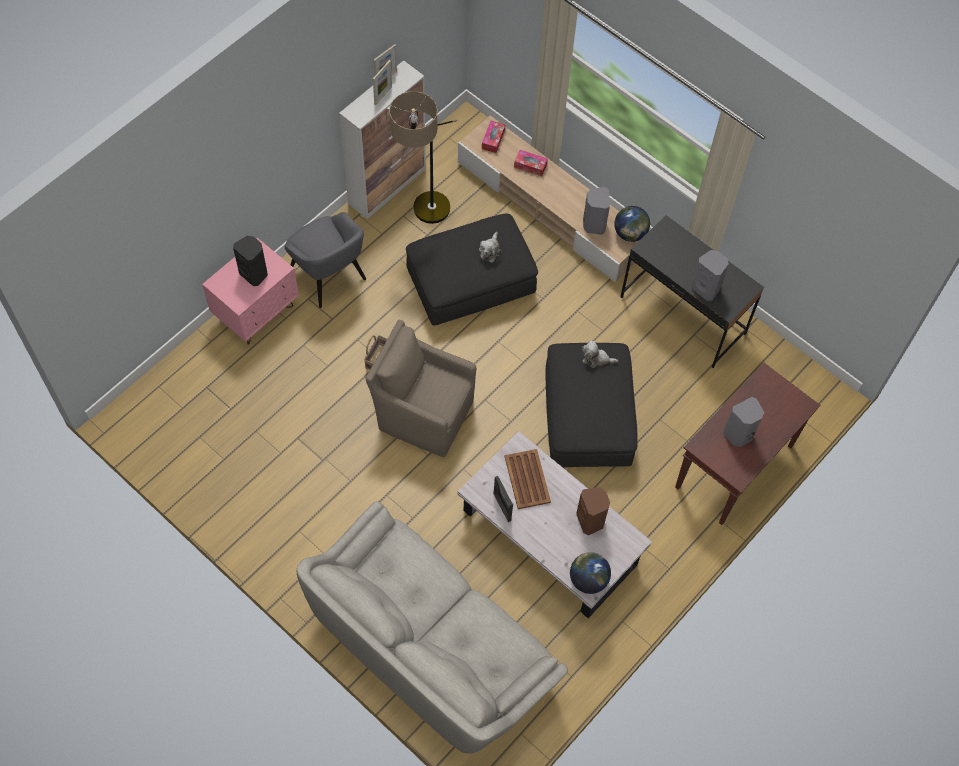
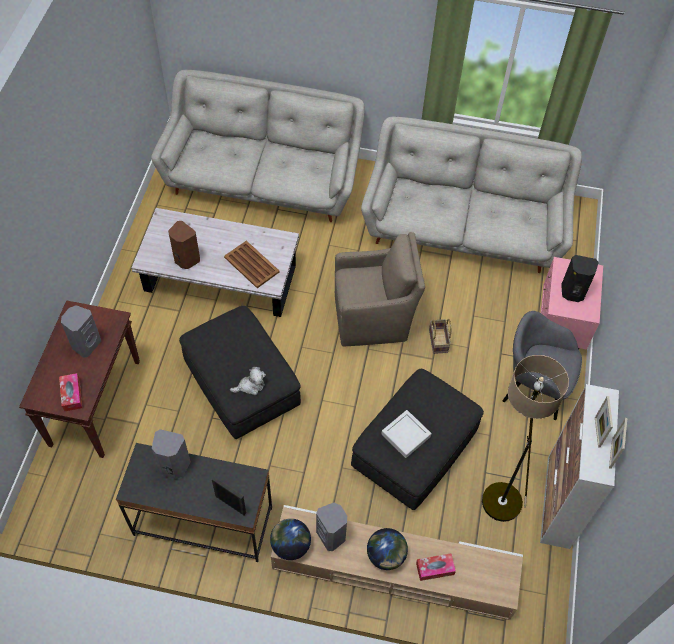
camera: 150 degrees right, 5 degrees down
(259, 461) = (463, 228): none -> grey sofa
(490, 250) = (405, 435): plush toy -> grey tray
(493, 139) = (492, 579): tissue box -> tissue box (72, 395)
(502, 507) = (258, 238): picture frame -> picture frame (230, 504)
(588, 579) = (167, 222): globe -> globe (386, 555)

